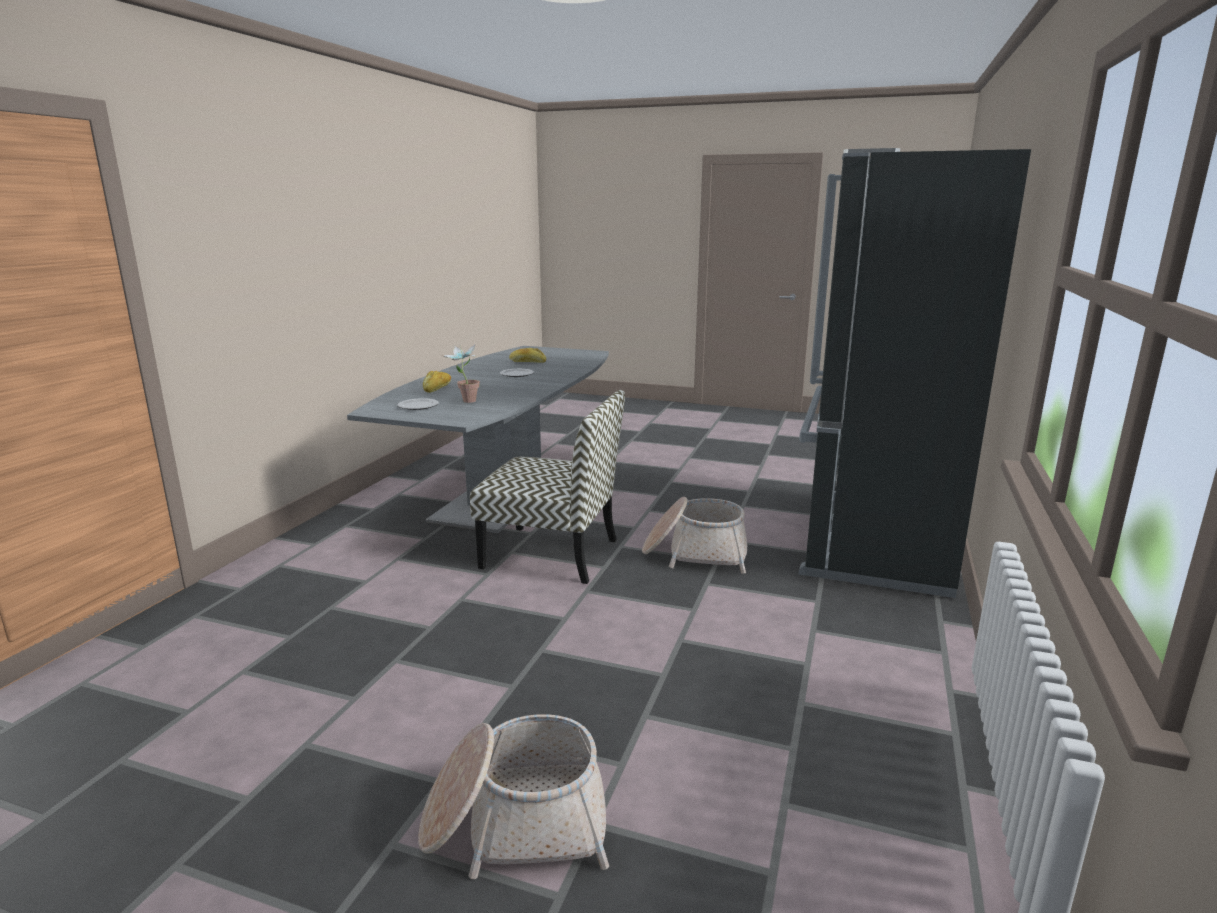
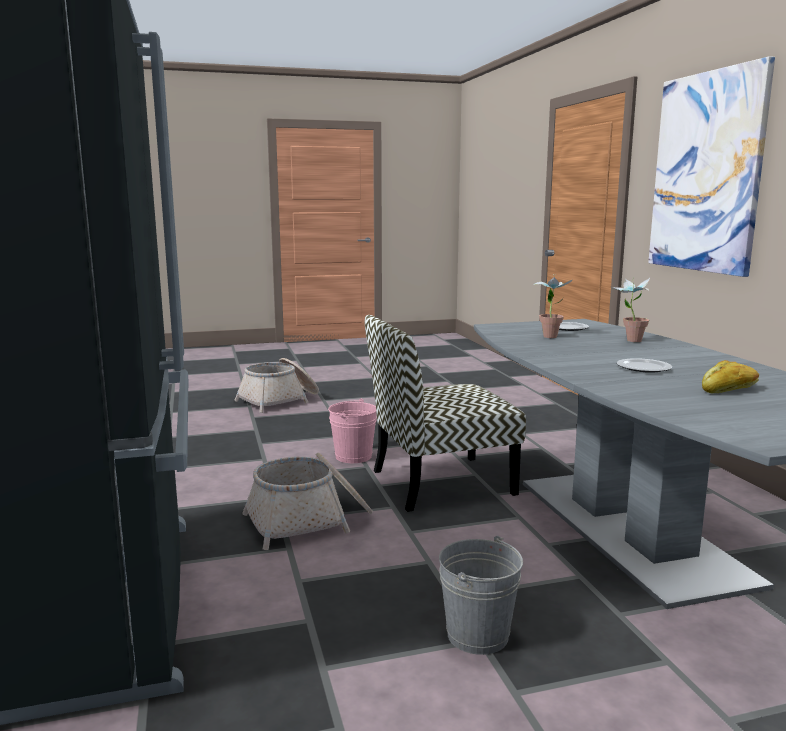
camera: 145 degrees right, 5 degrees down
(261, 246) = (706, 173): none -> picture
(437, 388) = (629, 341): bread -> potted plant
(580, 609) = (353, 456): none -> pink bucket
(669, 482) = (477, 635): none -> grey bucket

